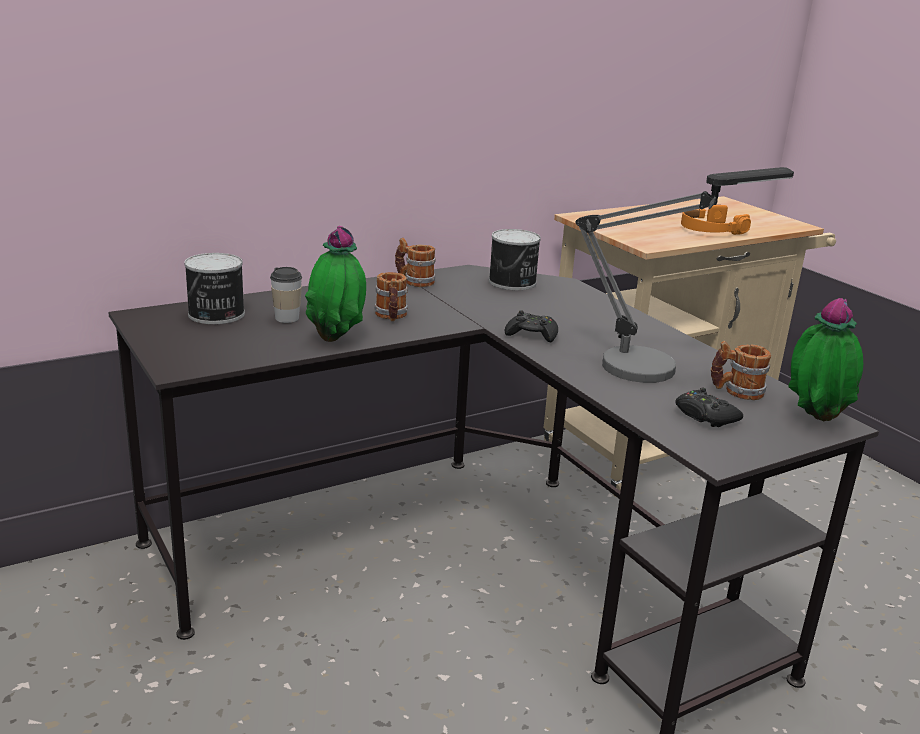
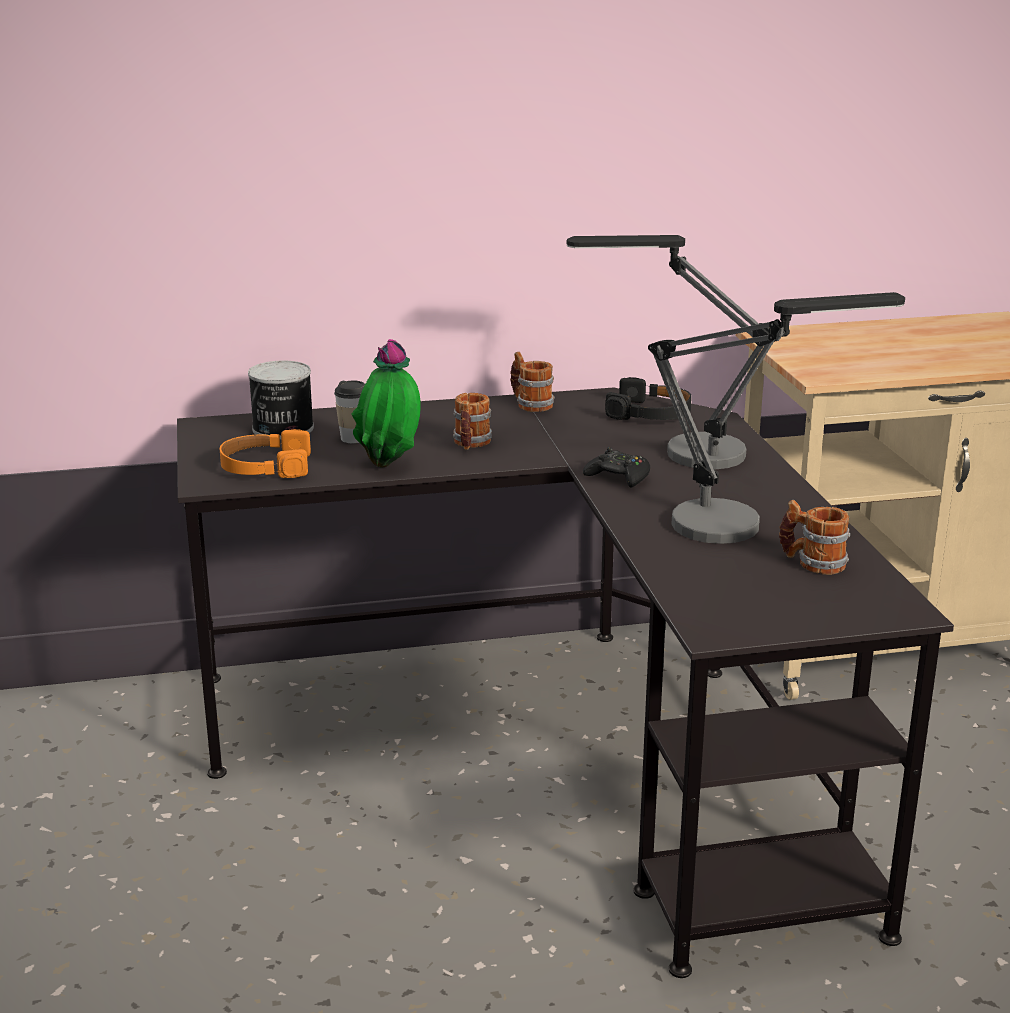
camera: 20 degrees right, 0 degrees up
(513, 282) = (650, 413): can -> black headphones
(563, 312) = (681, 453): none -> table lamp
(705, 416) = (744, 585): black game controller -> none
(710, 229) = (930, 359): orange headphones -> orange headphones (265, 467)
(813, 420) = (878, 604): potted plant -> none

